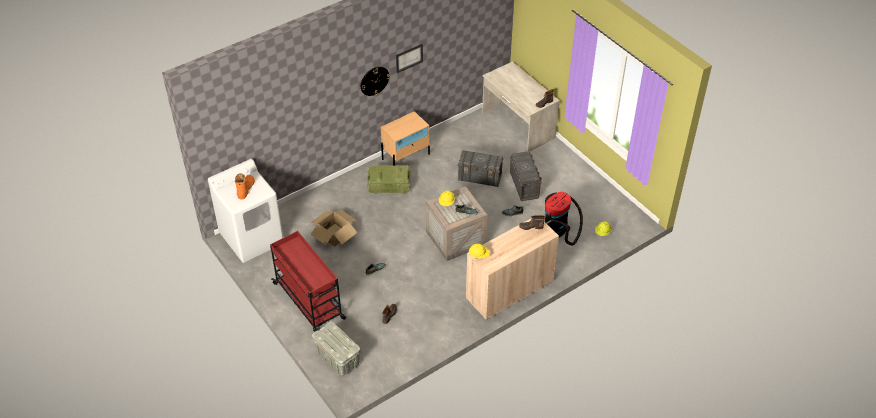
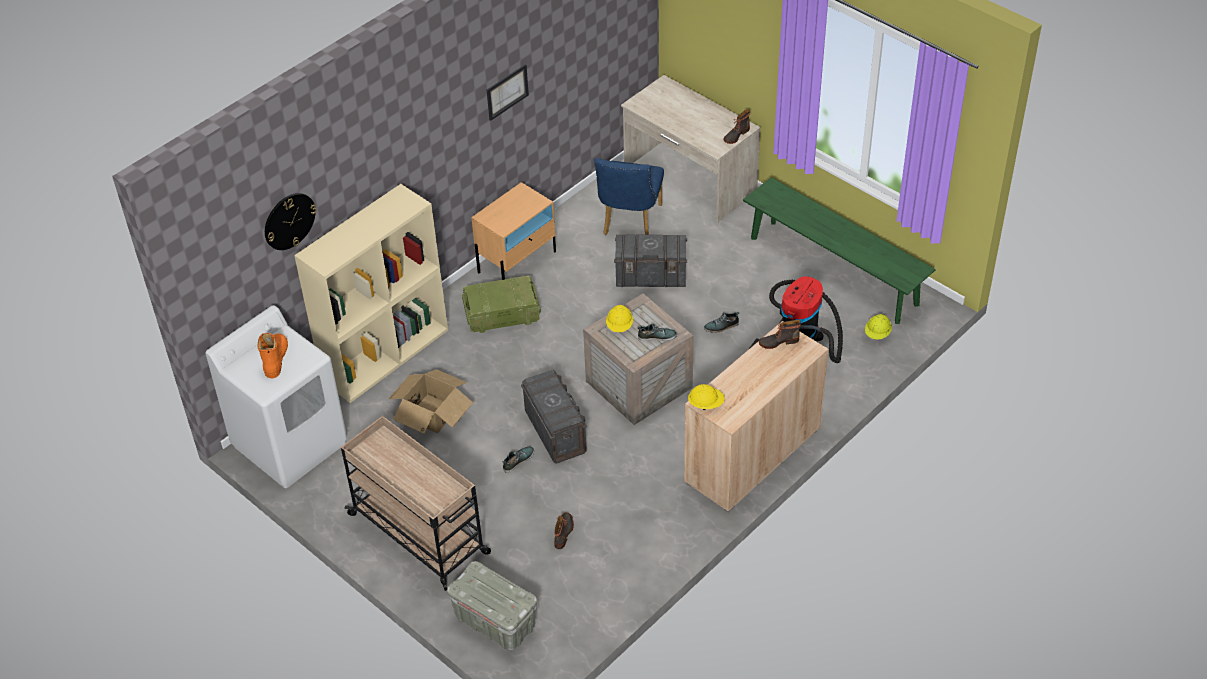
camera: 10 degrees left, 0 degrees up
(309, 301) = (420, 535): red cart -> beige cart
(318, 197) = (385, 354): none -> beige bookcase
(374, 80) = (456, 139): wall clock -> wall clock (289, 221)
(476, 144) = (629, 223): none -> blue chair
(524, 185) = (727, 277): grey storage box -> grey storage box (555, 432)
(587, 191) = (833, 271): none -> green bench

